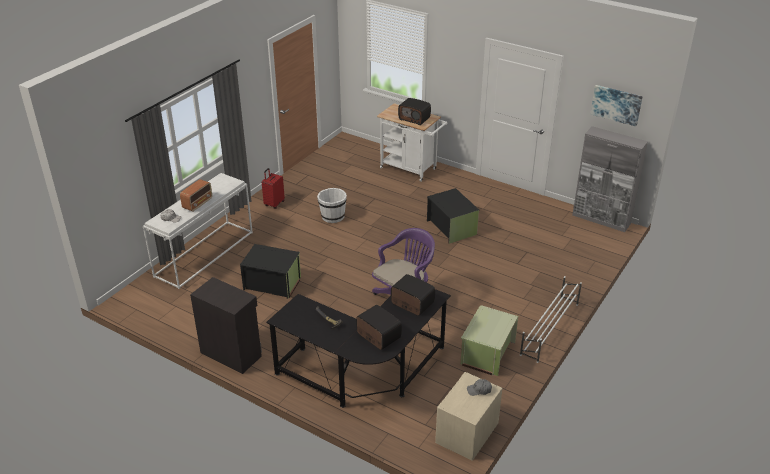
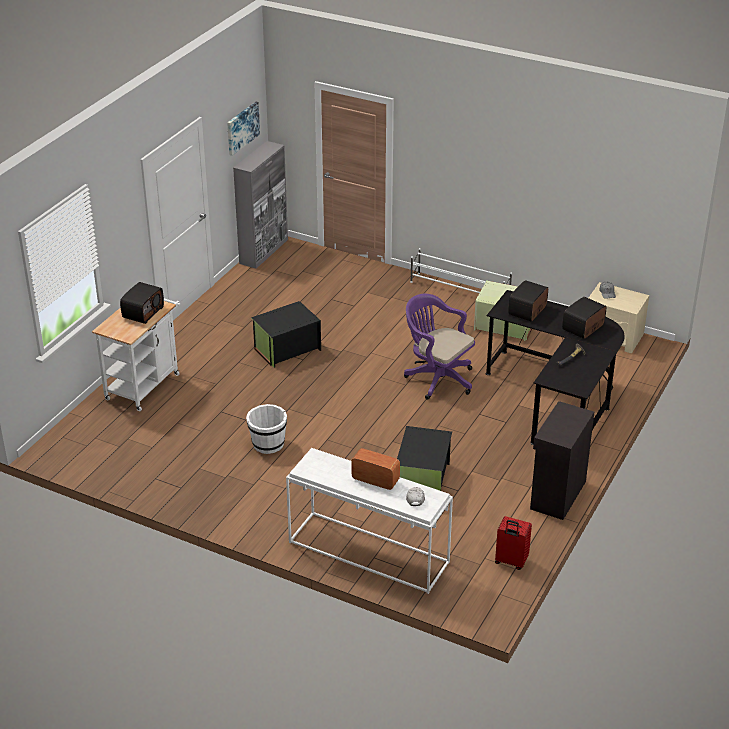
camera: 95 degrees left, 0 degrees up
(274, 204) = (236, 503): red suitcase -> red suitcase (510, 562)

